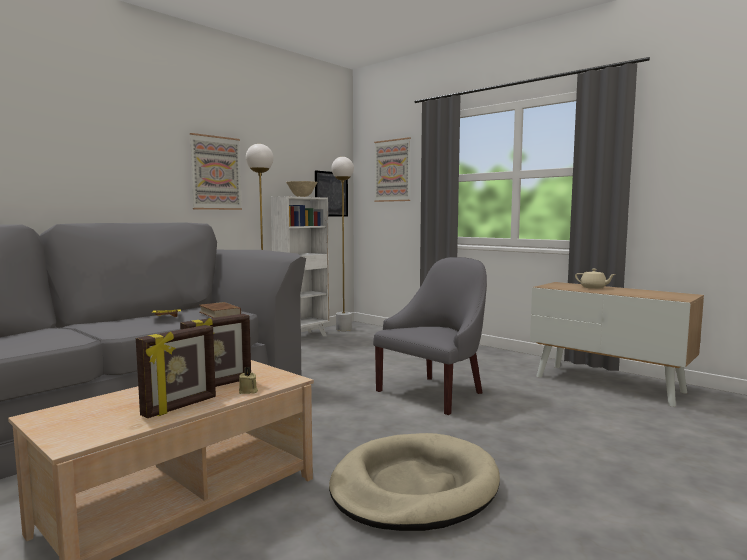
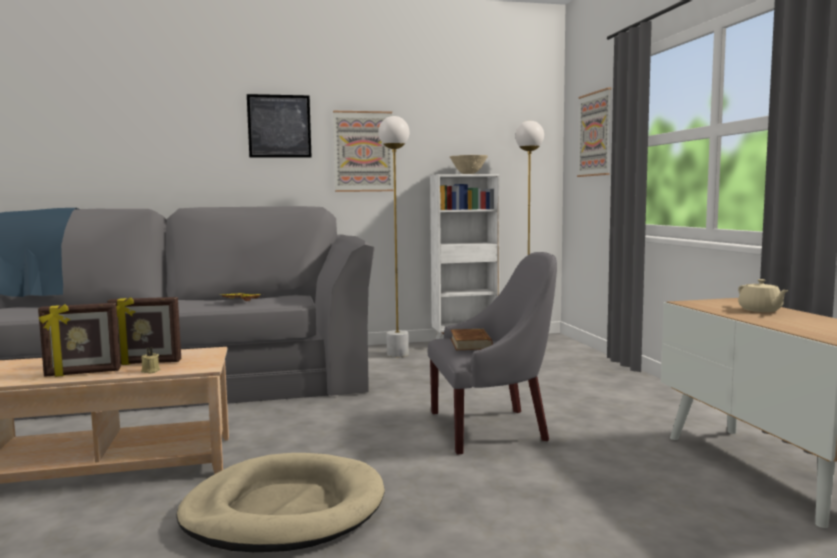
camera: 35 degrees right, 0 degrees up
(220, 313) = (284, 301): brown book -> brown book (471, 343)
(331, 194) = (525, 169): picture -> picture (279, 126)

